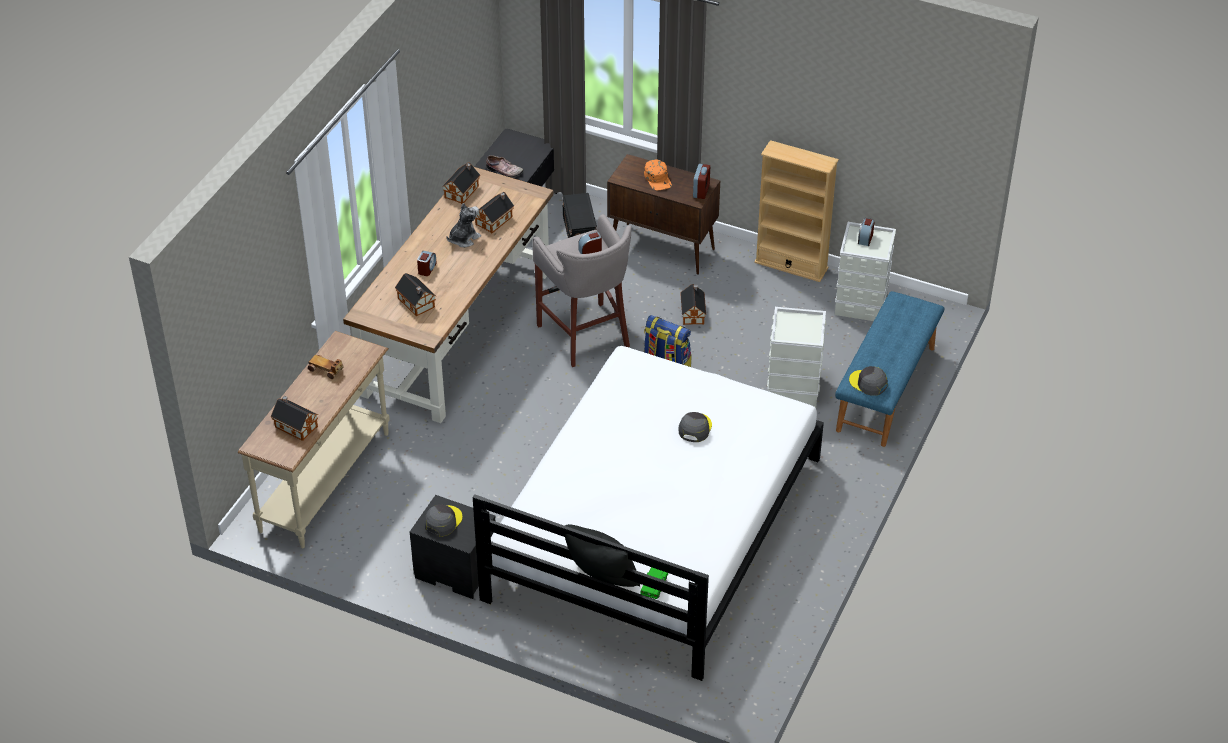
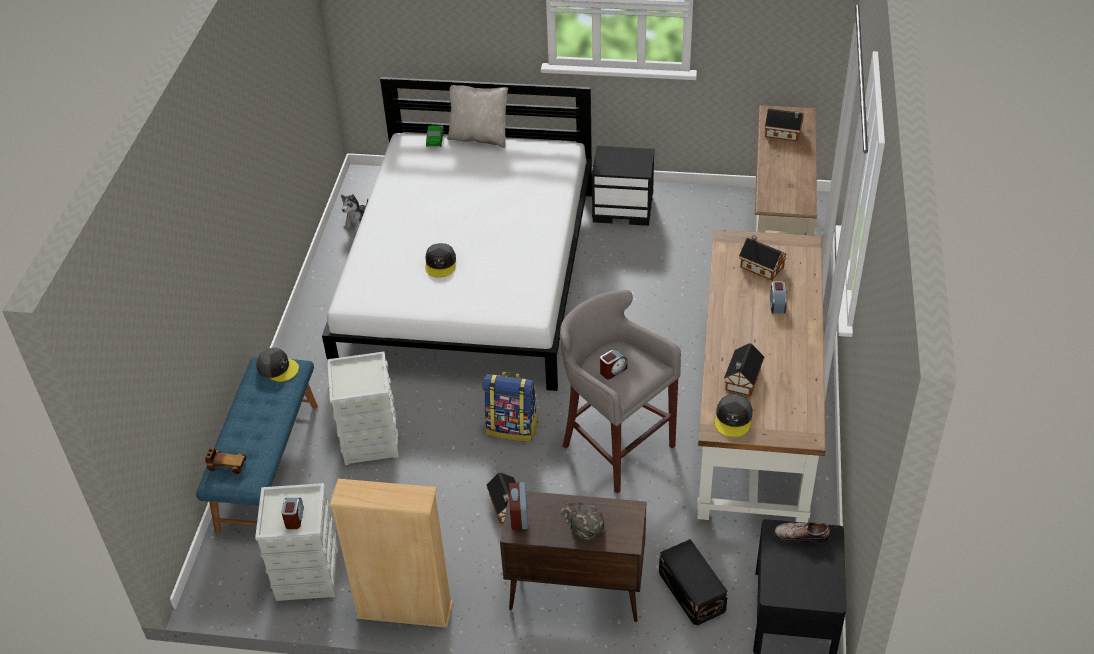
camera: 165 degrees right, 0 degrees up
(326, 370) = (795, 180): toy car -> toy car (227, 465)
(443, 521) = (631, 160): grey cap -> grey cap (733, 419)
(462, 191) = (805, 410): toy house -> none
(463, 239) = (762, 348): plush toy -> plush toy (358, 222)
(601, 579) = (479, 137): black pillow -> beige pillow
(658, 179) = (582, 521): orange cap -> green cap

